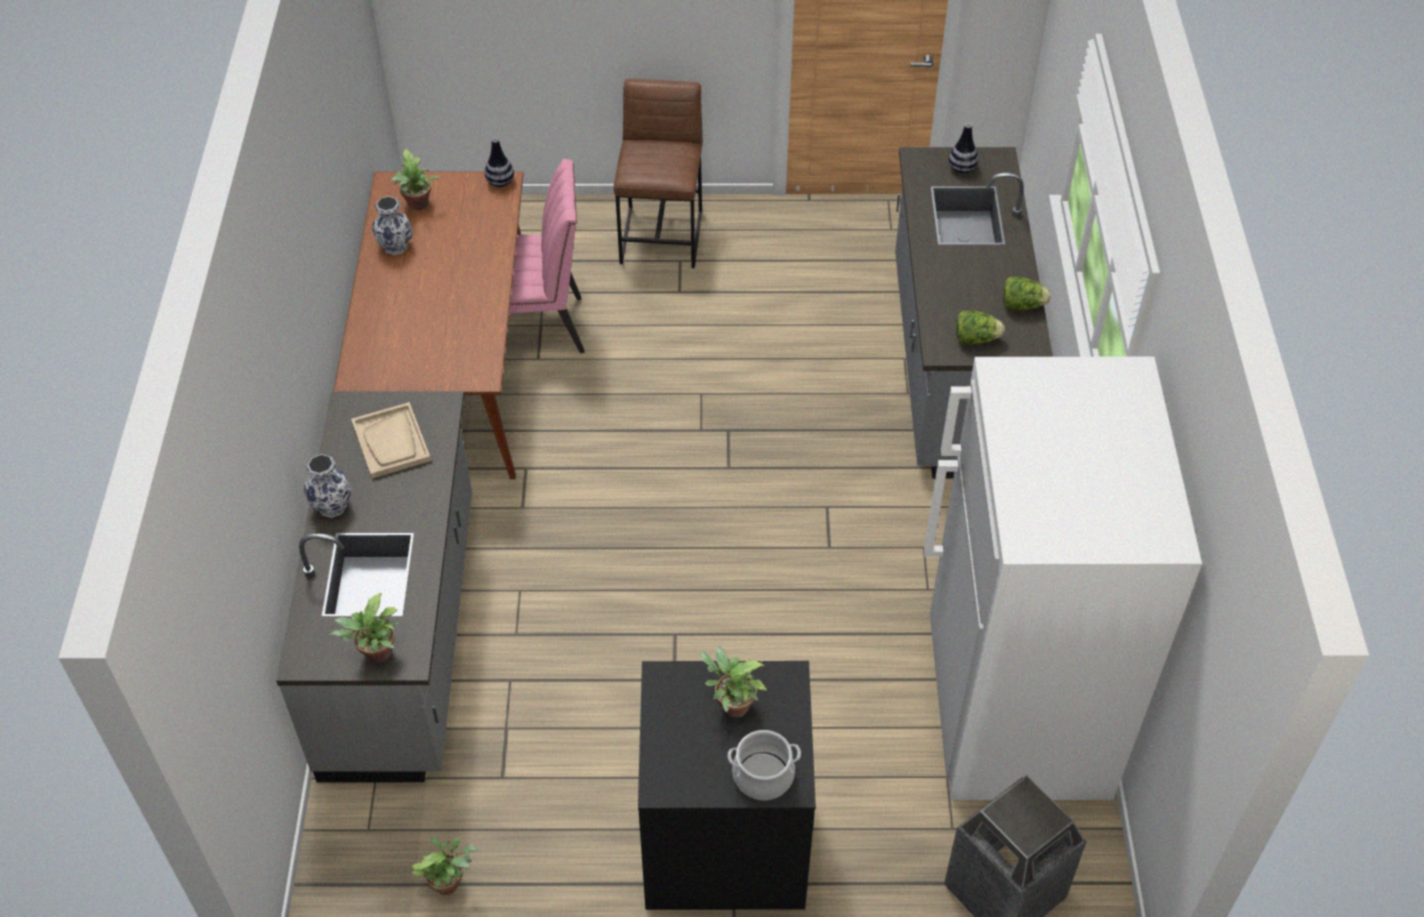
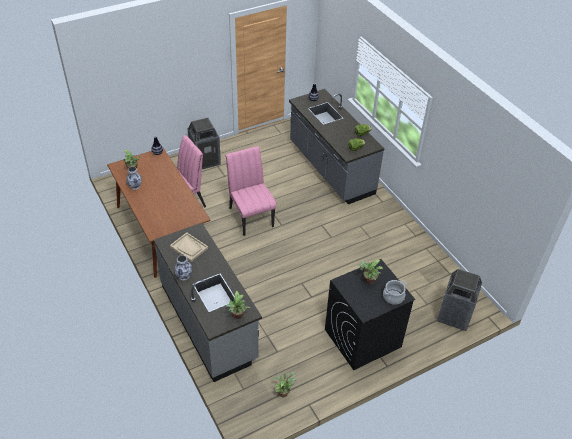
camera: 30 degrees left, 5 degrees down
(661, 236) = (205, 160): brown chair -> trash can
(670, 420) = (251, 217): none -> pink chair
(1016, 701) = (419, 259): white fridge -> none

